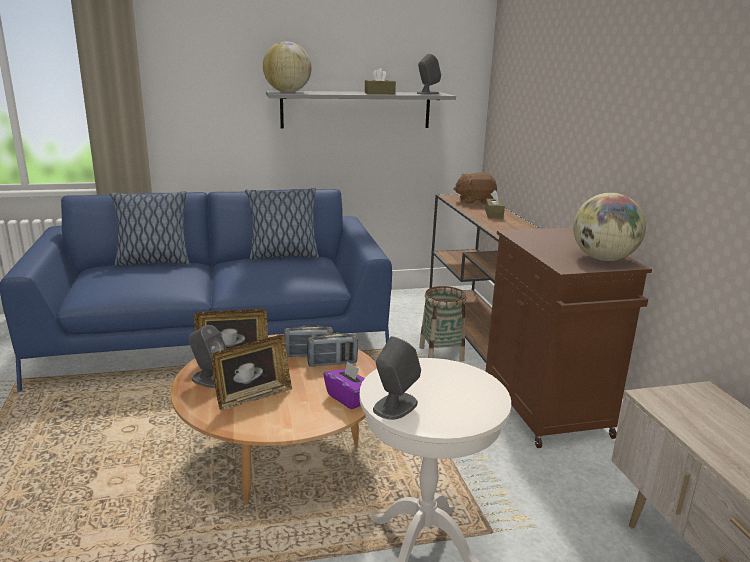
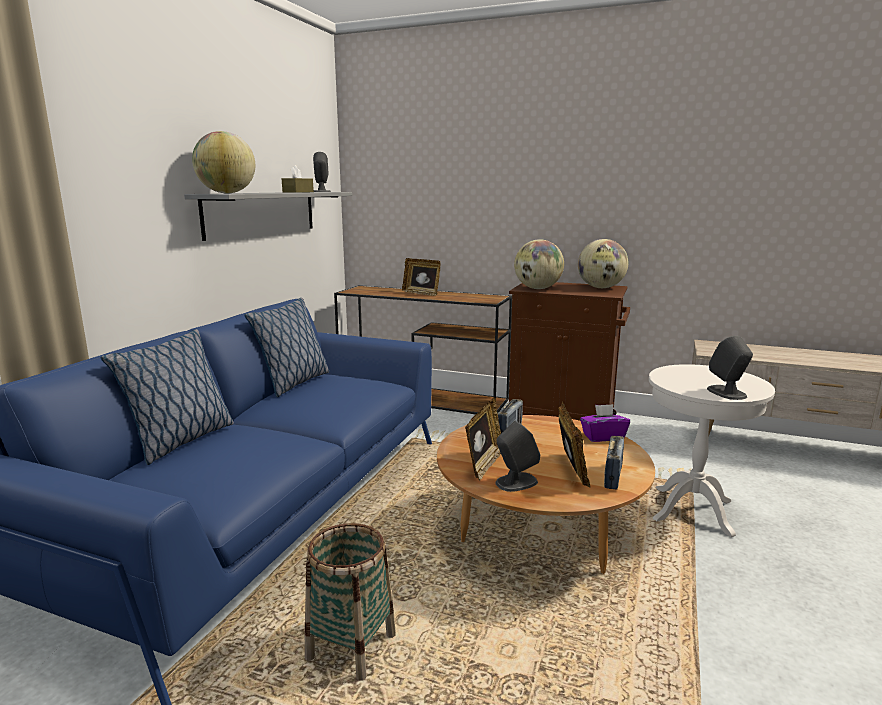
camera: 55 degrees left, 5 degrees down
(332, 363) = (535, 428): radio -> radio (613, 477)
(441, 354) = (448, 424): basket -> basket (351, 647)
(474, 201) = (377, 290): brown plush toy -> none
(494, 214) = (421, 293): brown tissue box -> picture frame
(531, 237) = (537, 288): none -> globe

